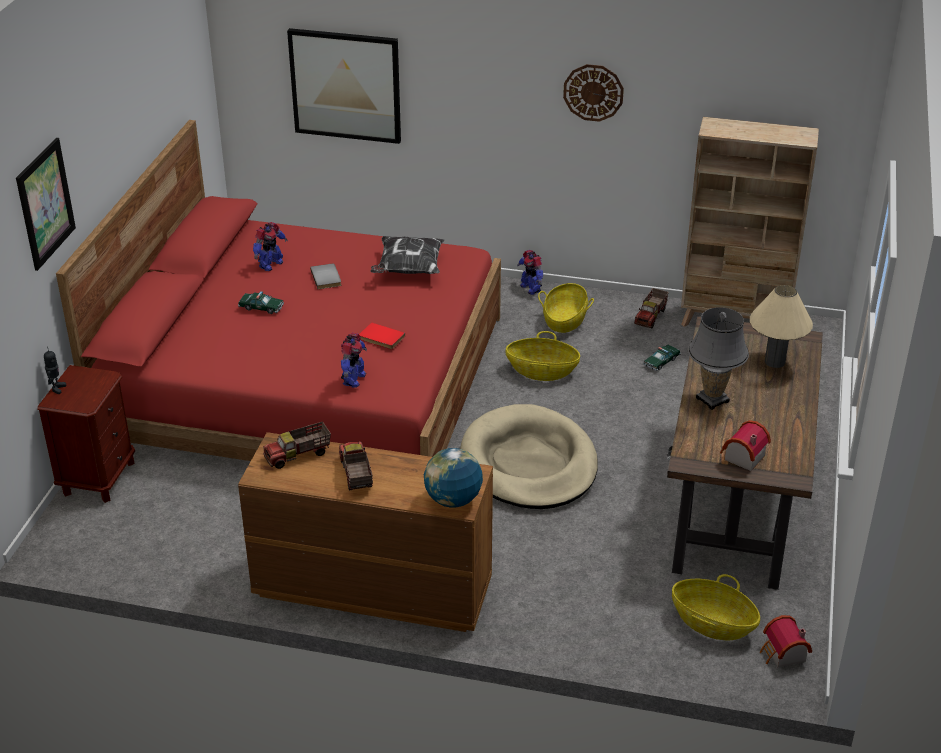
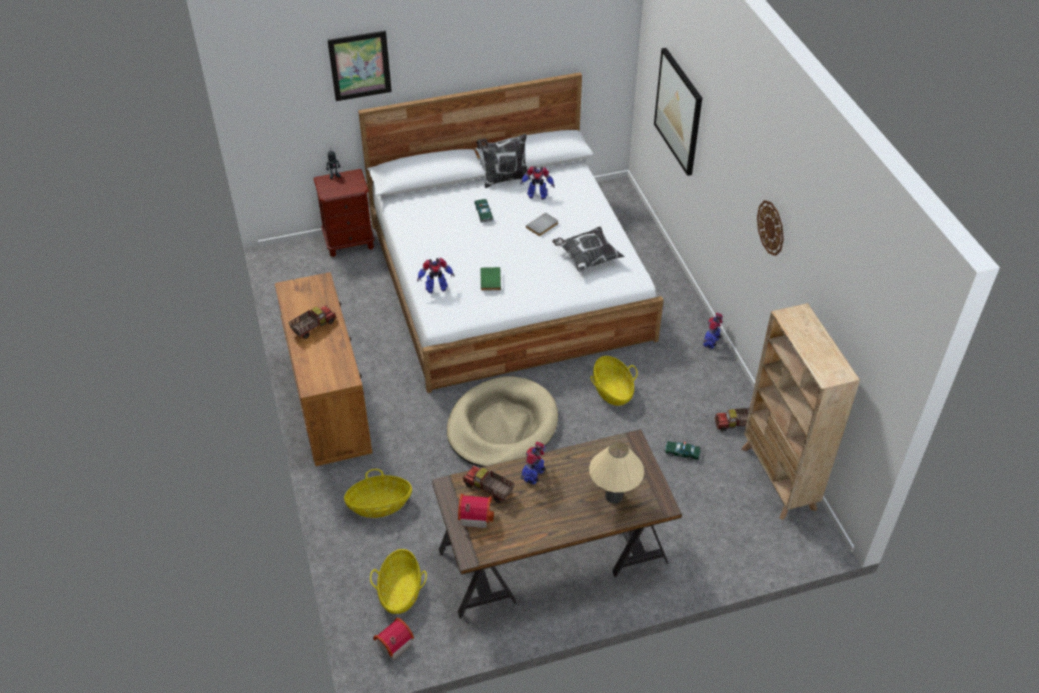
camera: 60 degrees right, 10 degrees up
(216, 276) = (504, 179): none -> pillow
(298, 455) = (316, 295): toy truck -> toy truck (488, 489)
(307, 379) = (508, 280): red bed -> white bed
(381, 338) = (489, 280): red book -> green book
(453, 500) = (315, 380): globe -> none
(564, 320) = (687, 377): basket -> basket (379, 505)
(712, 400) = (534, 475): grey table lamp -> toy robot

